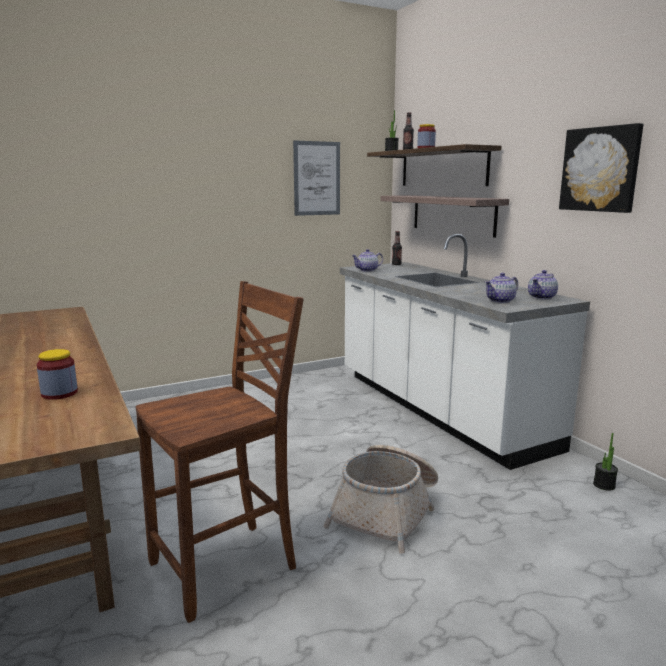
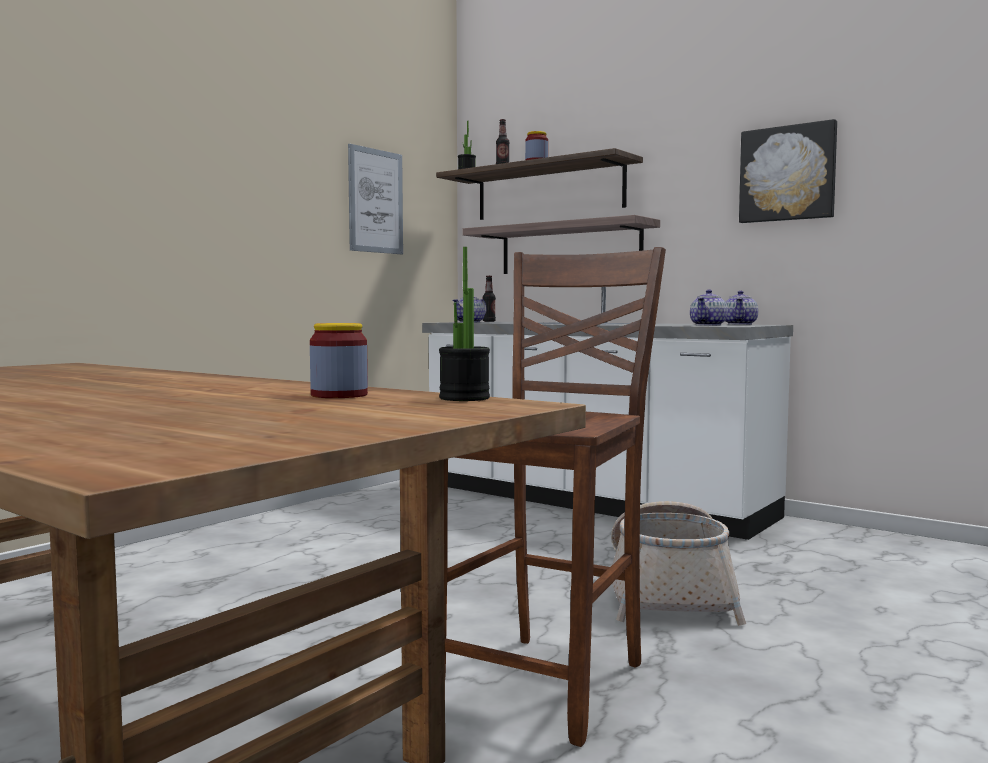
camera: 25 degrees left, 10 degrees down
(604, 485) = (854, 537): potted plant -> potted plant (464, 398)

